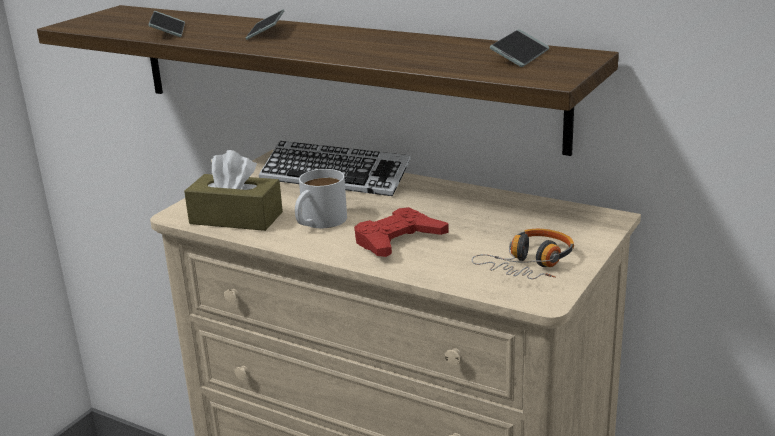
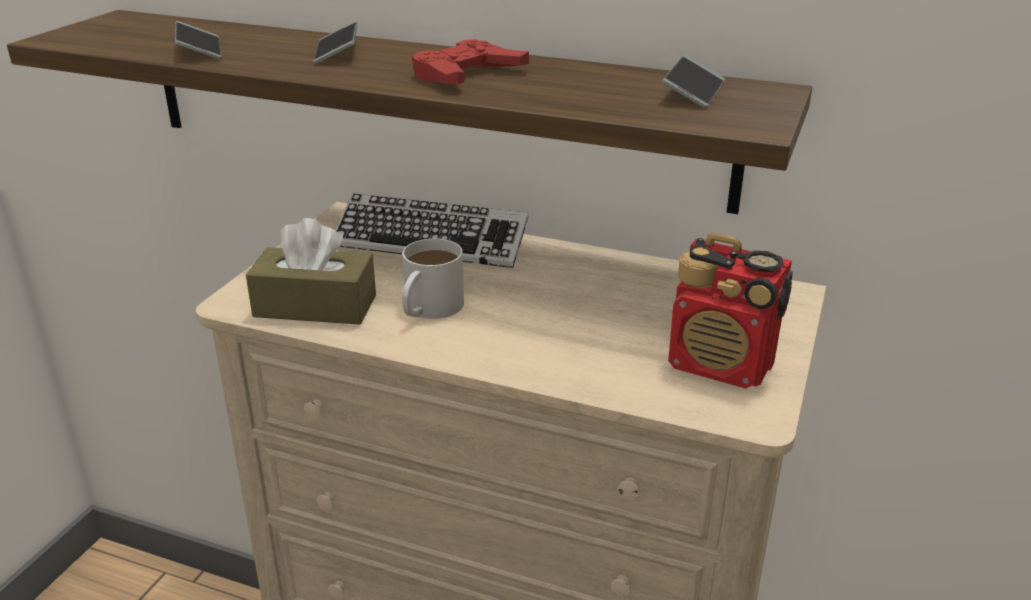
camera: 10 degrees left, 5 degrees up
(398, 240) = (541, 334): red game controller -> red game controller (467, 74)
(530, 265) = (721, 366): headphones -> radio

